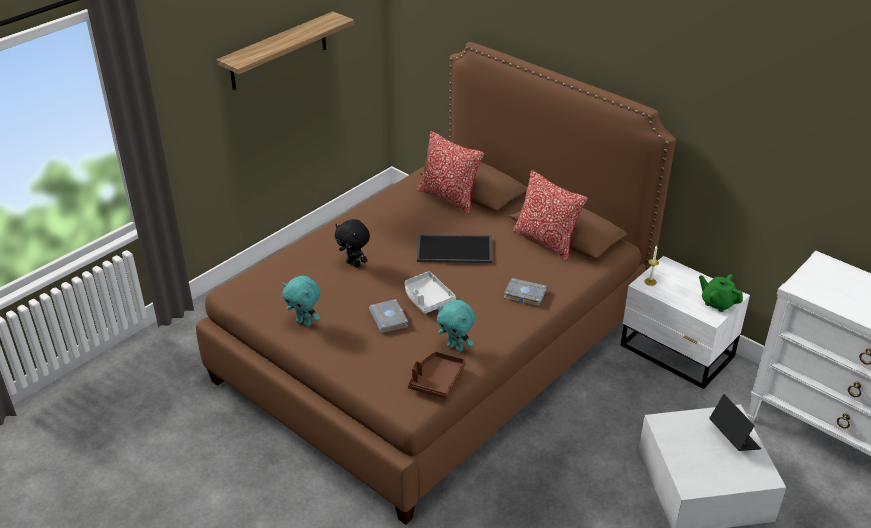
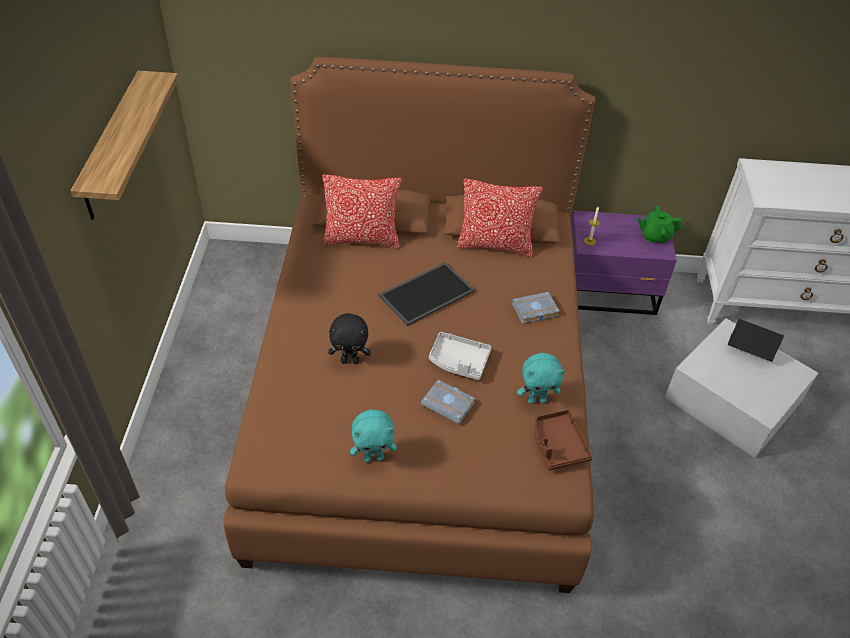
camera: 40 degrees left, 10 degrees up
(677, 353) = (609, 292): white nightstand -> purple nightstand

